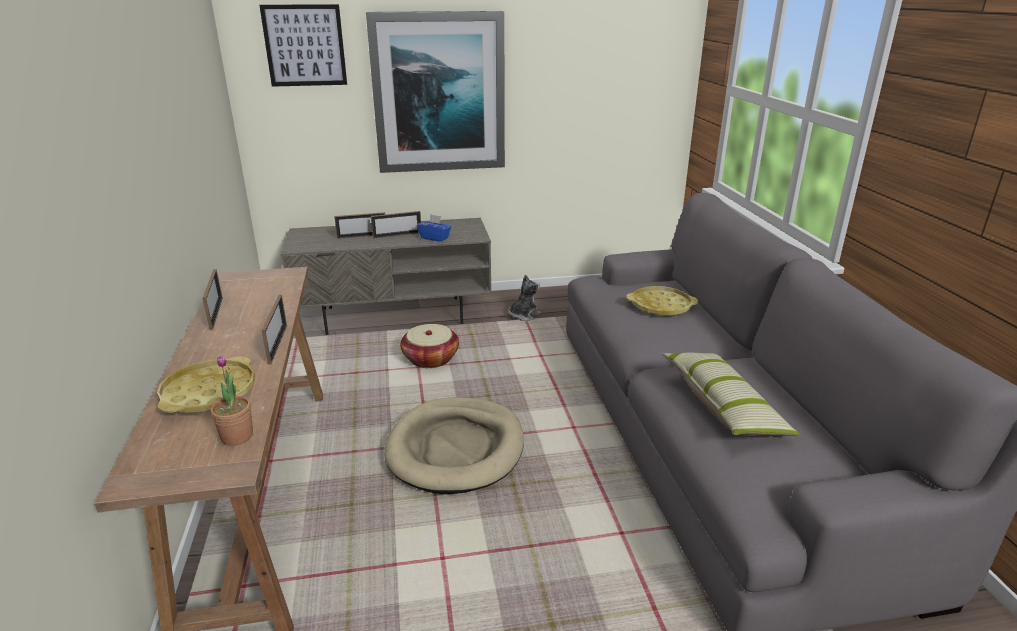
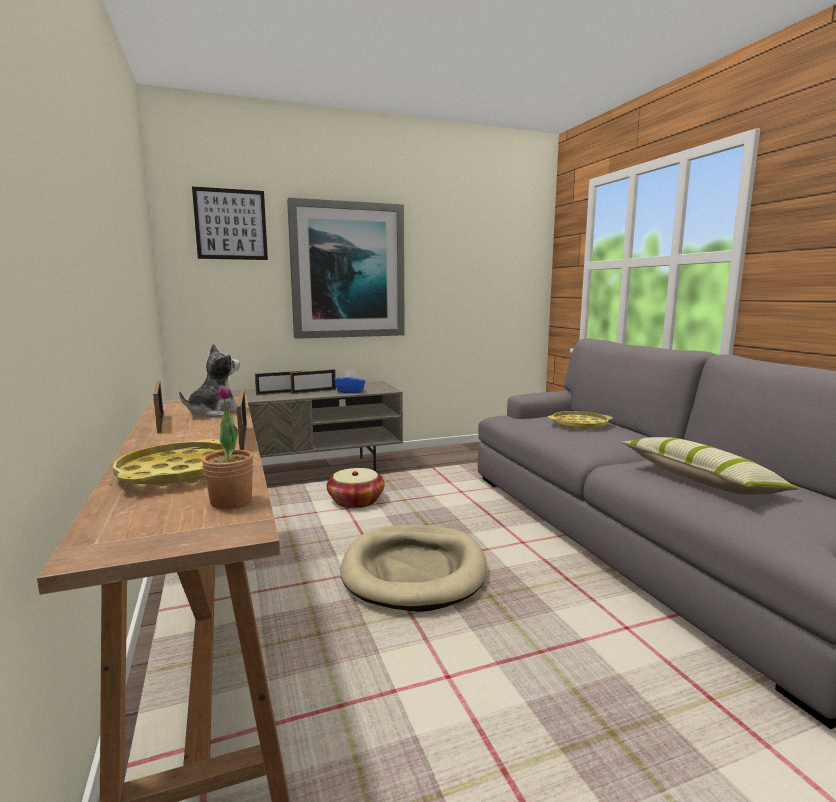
camera: 10 degrees left, 15 degrees down
(524, 315) = (429, 465): plush toy -> plush toy (214, 413)

